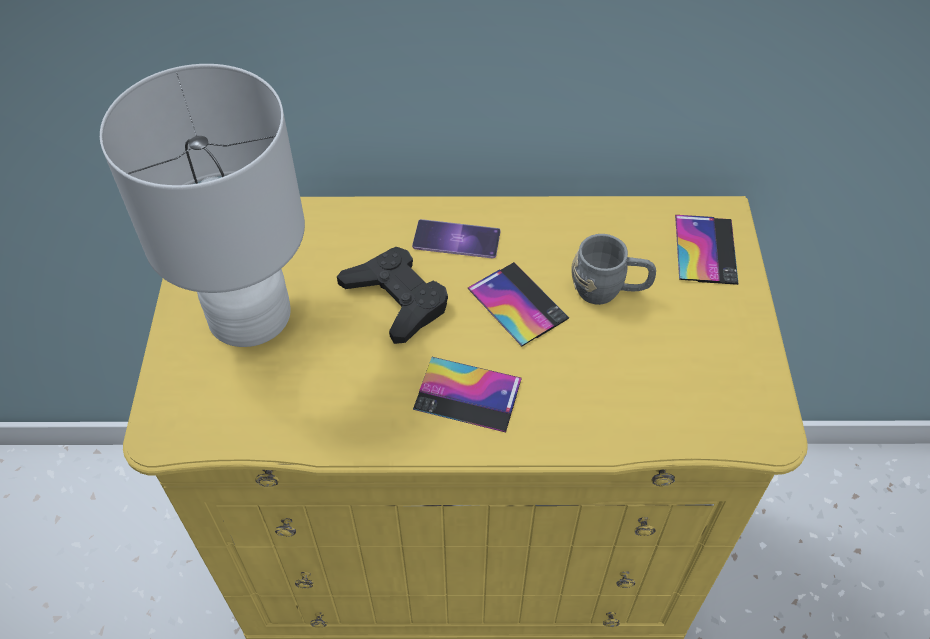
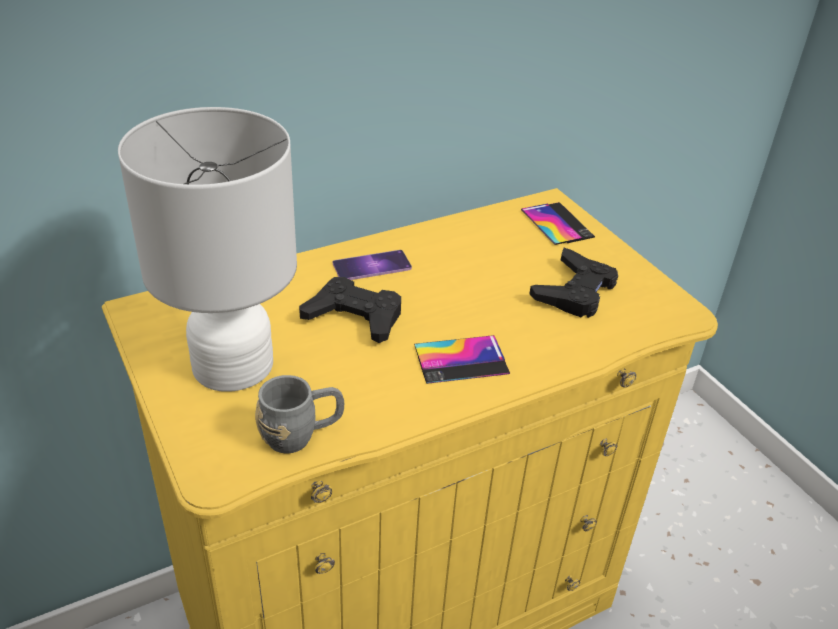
camera: 30 degrees left, 15 degrees down
(517, 304) = (452, 292): phone -> none
(609, 290) = (512, 265): grey mug -> grey mug (301, 435)
(656, 352) = (575, 291): none -> black game controller

